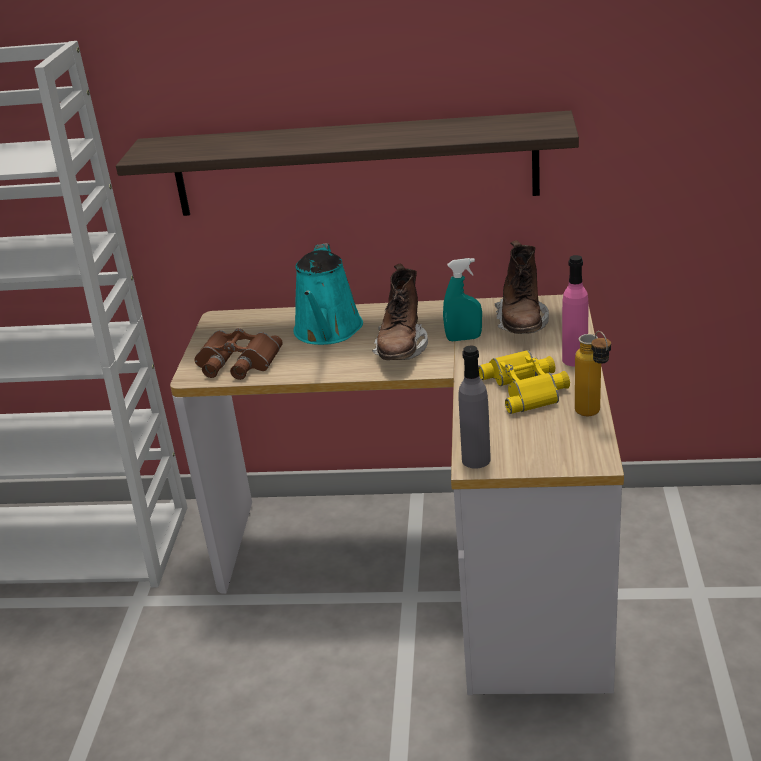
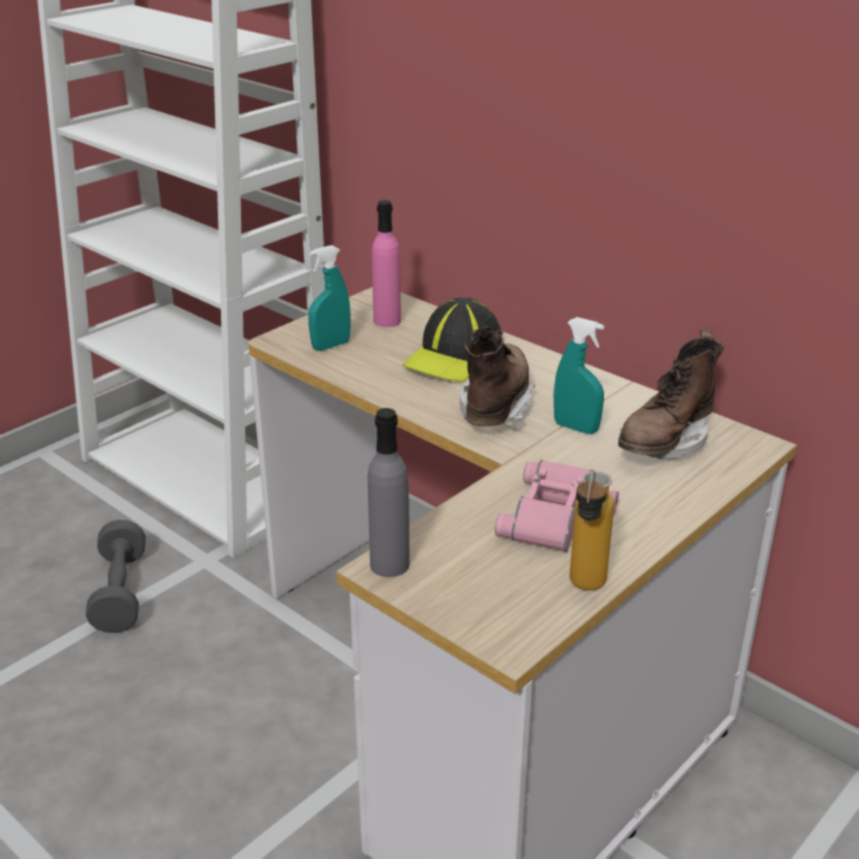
camera: 35 degrees right, 0 degrees up
(97, 659) = (120, 593): none -> grey dumbbell
(236, 362) = (330, 346): brown binoculars -> turquoise spray bottle
(327, 331) = (454, 355): turquoise watering can -> cap
(354, 165) = (555, 161): shelf -> none
(401, 349) = (496, 407): brown boot -> brown boot turned 150 degrees clockwise
(527, 388) = (560, 517): yellow binoculars -> pink binoculars
(574, 360) = (663, 514): pink bottle -> pink bottle (387, 321)

